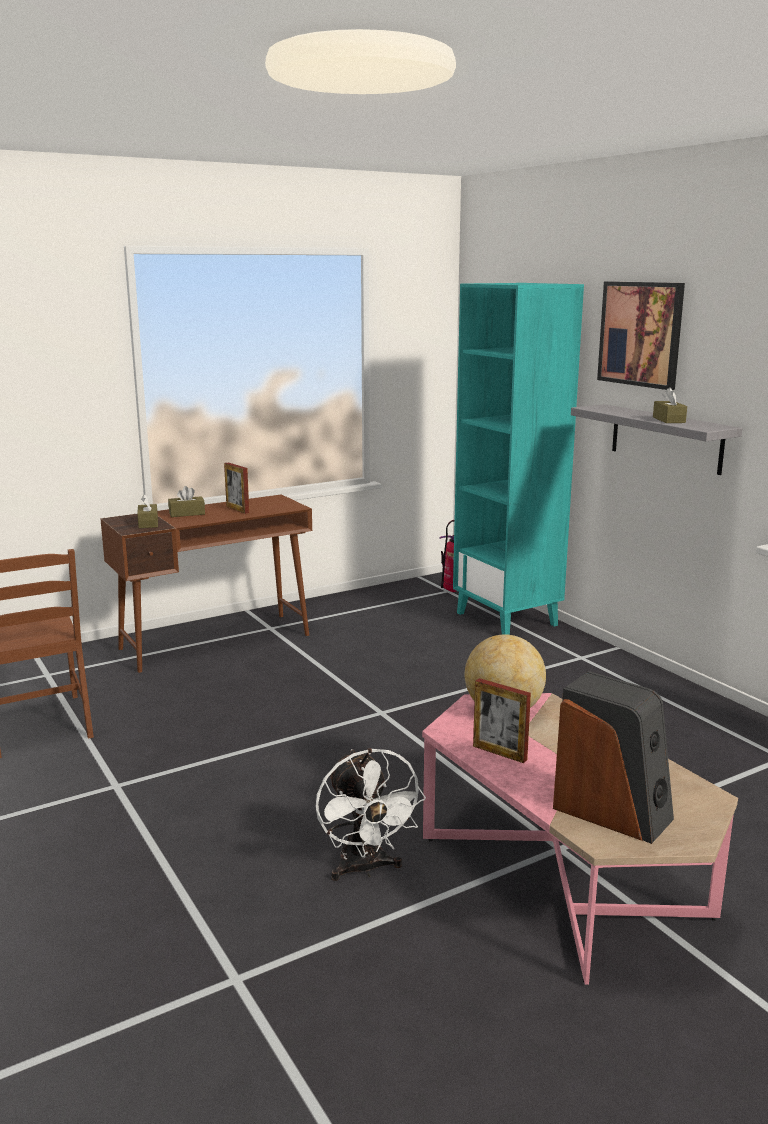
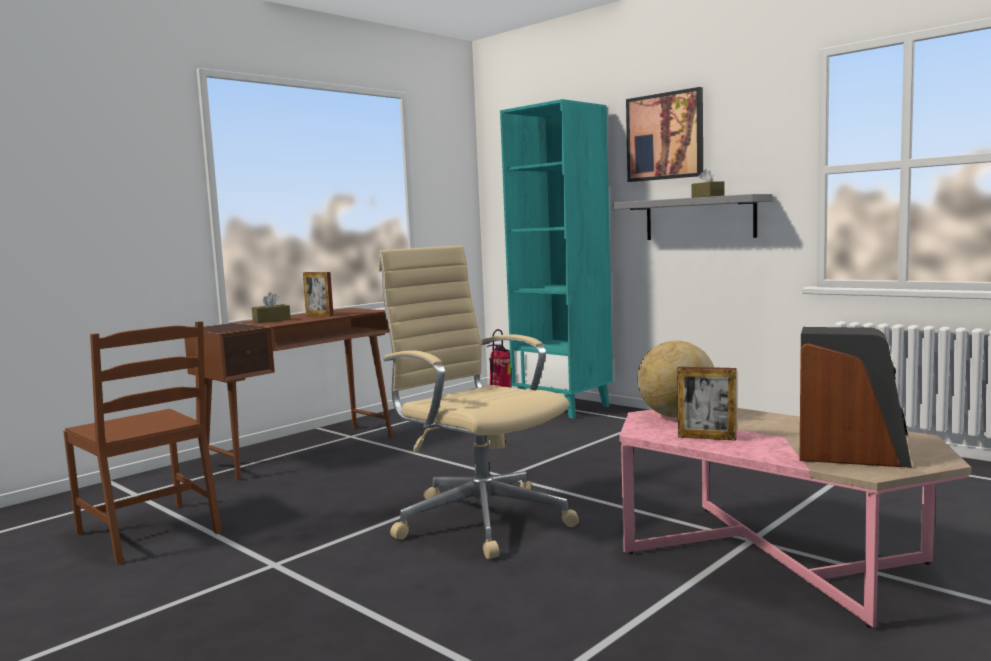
camera: 15 degrees left, 10 degrees down
(148, 523) = (239, 327): brown tissue box -> none
(321, 766) = (479, 519): none -> beige office chair
(365, 869) = (588, 583): white fan -> none

